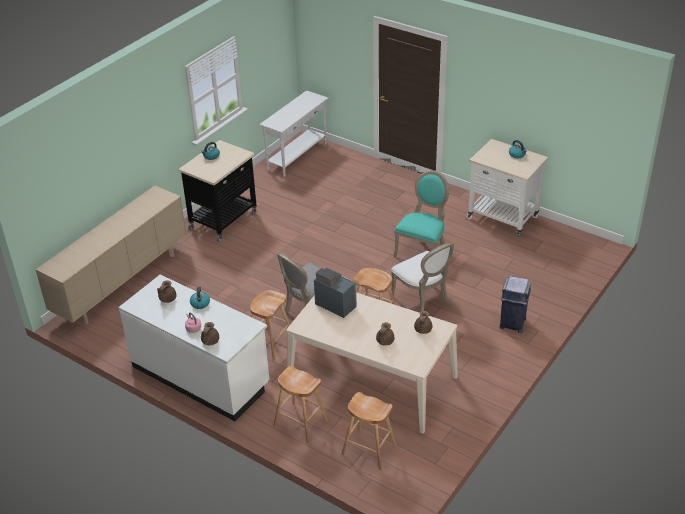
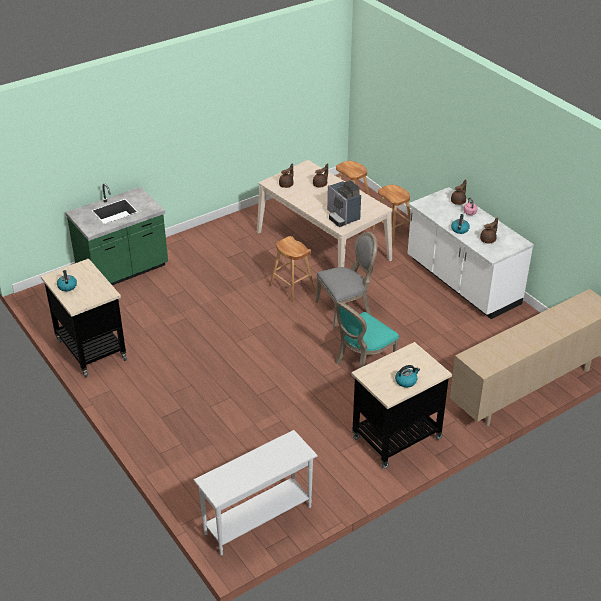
camera: 160 degrees left, 0 degrees up
(270, 343) = (393, 291): brown stool -> none
(422, 250) = (200, 338): turquoise chair -> turquoise chair (362, 363)
(423, 299) = (238, 292): white chair -> none
(503, 218) = (91, 350): white cart -> black cart
(512, 323) = (181, 255): blue trash can -> none
(550, 290) = (123, 271): none -> green counter

